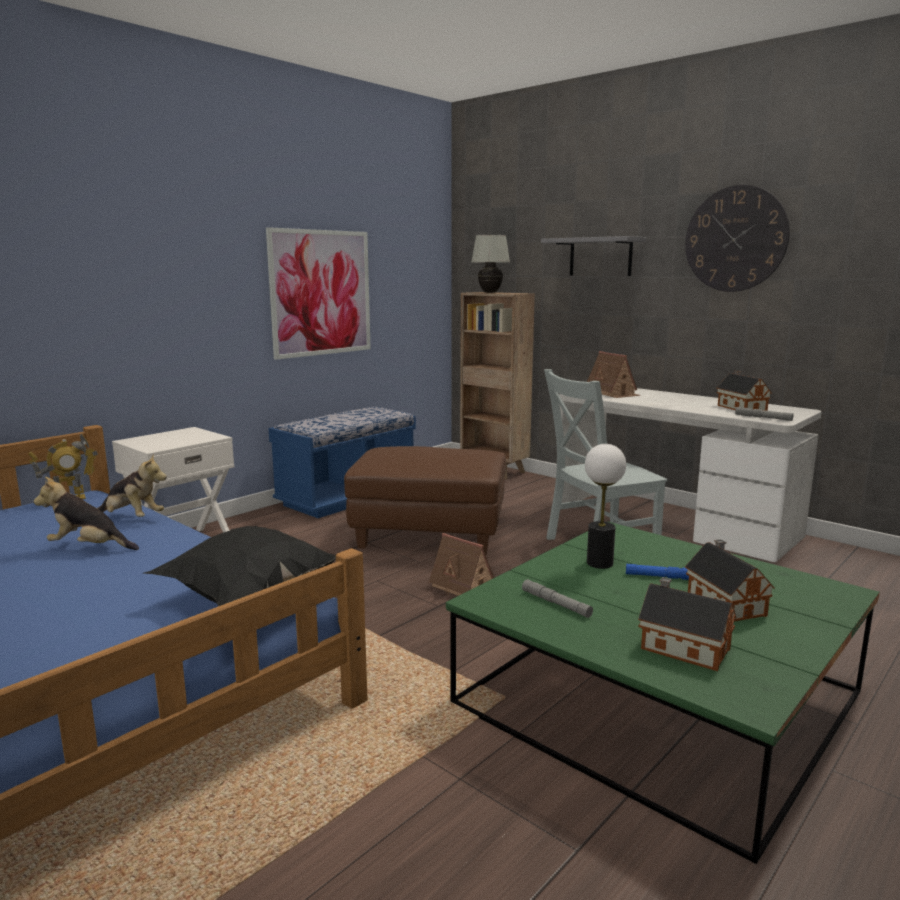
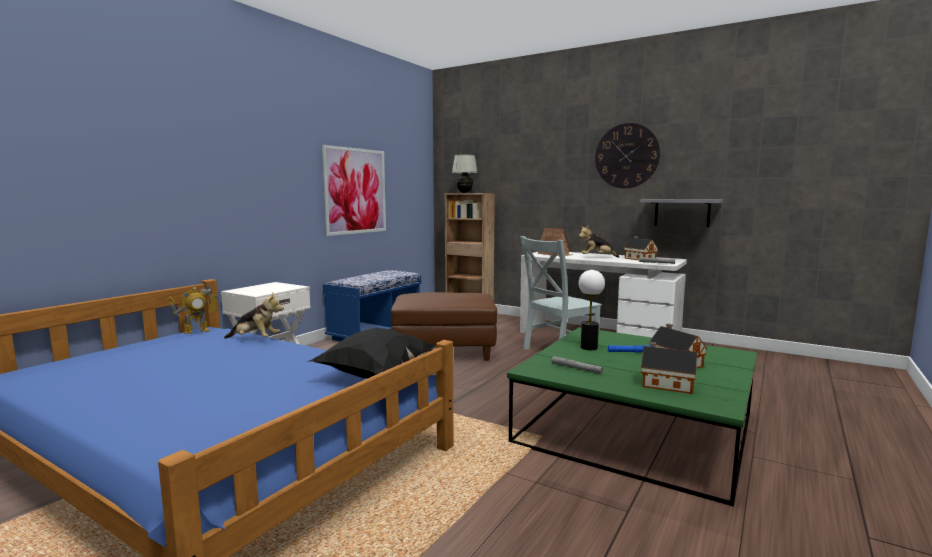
camera: 10 degrees left, 5 degrees down
(89, 548) = (236, 357): plush toy -> plush toy (597, 257)
(465, 587) = (484, 379): toy house -> none
(600, 257) = (539, 168): grey shelf -> grey shelf (682, 212)

